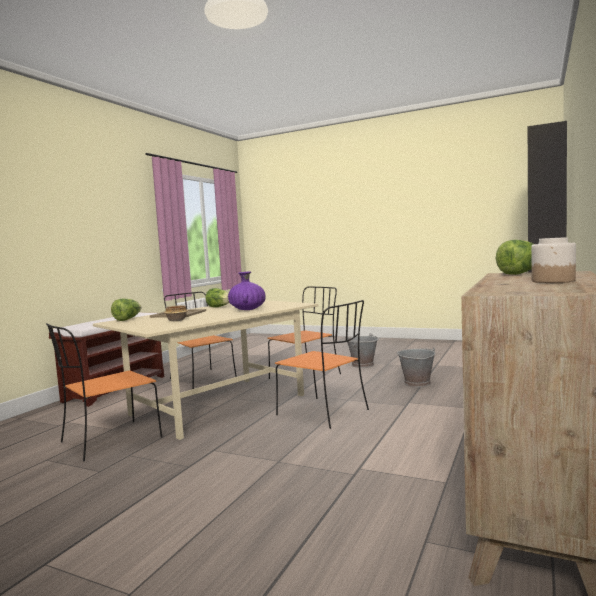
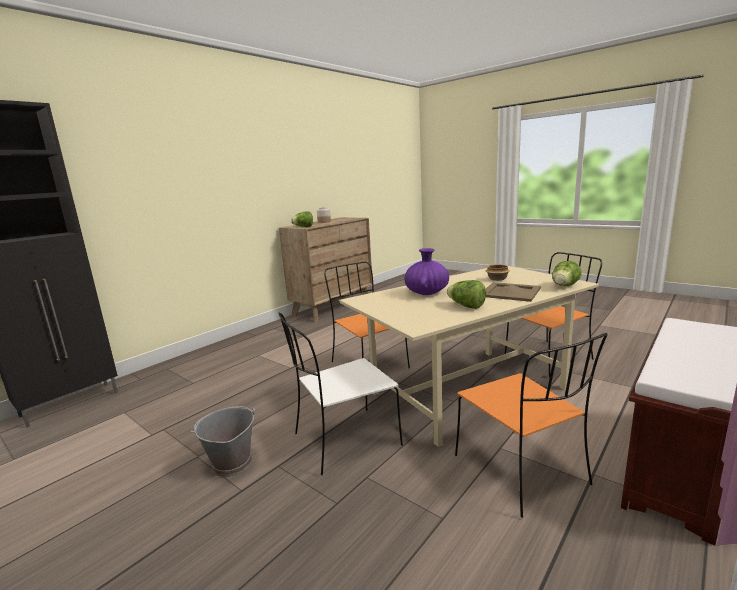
camera: 165 degrees left, 10 degrees up
(306, 376) = (344, 440): orange chair -> white chair
(417, 383) = (242, 394): grey bucket -> none

